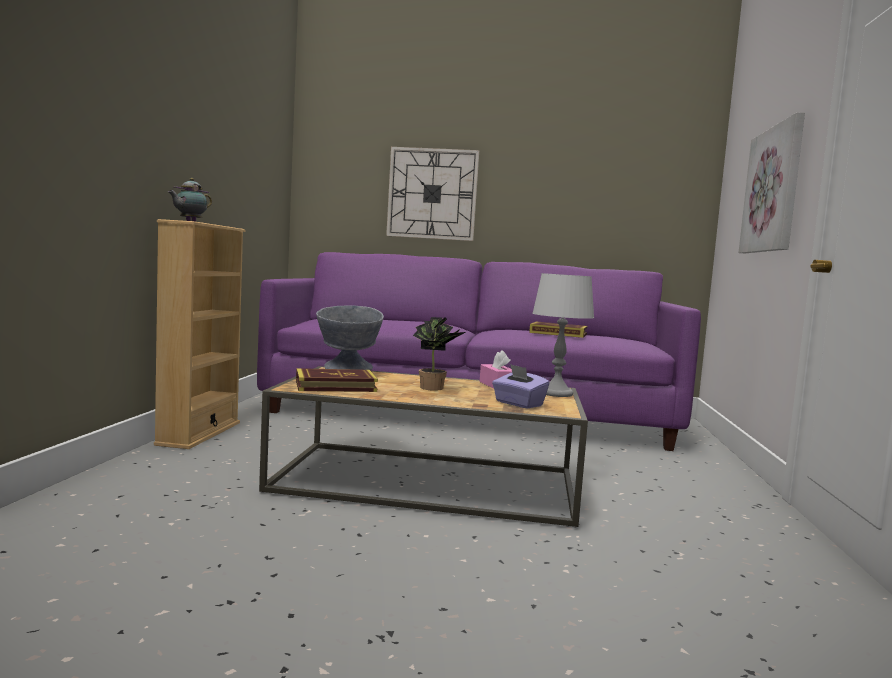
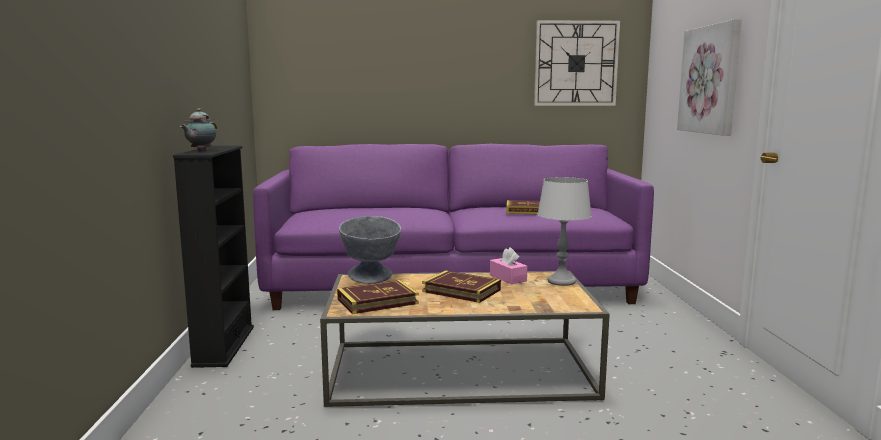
camera: 10 degrees left, 5 degrees up
(199, 433) = (224, 346): beige bookcase -> black bookcase
(432, 194) = (392, 82): wall clock -> wall clock (576, 63)
(435, 388) = (461, 291): potted plant -> book
(518, 404) = (542, 301): purple tissue box -> none

